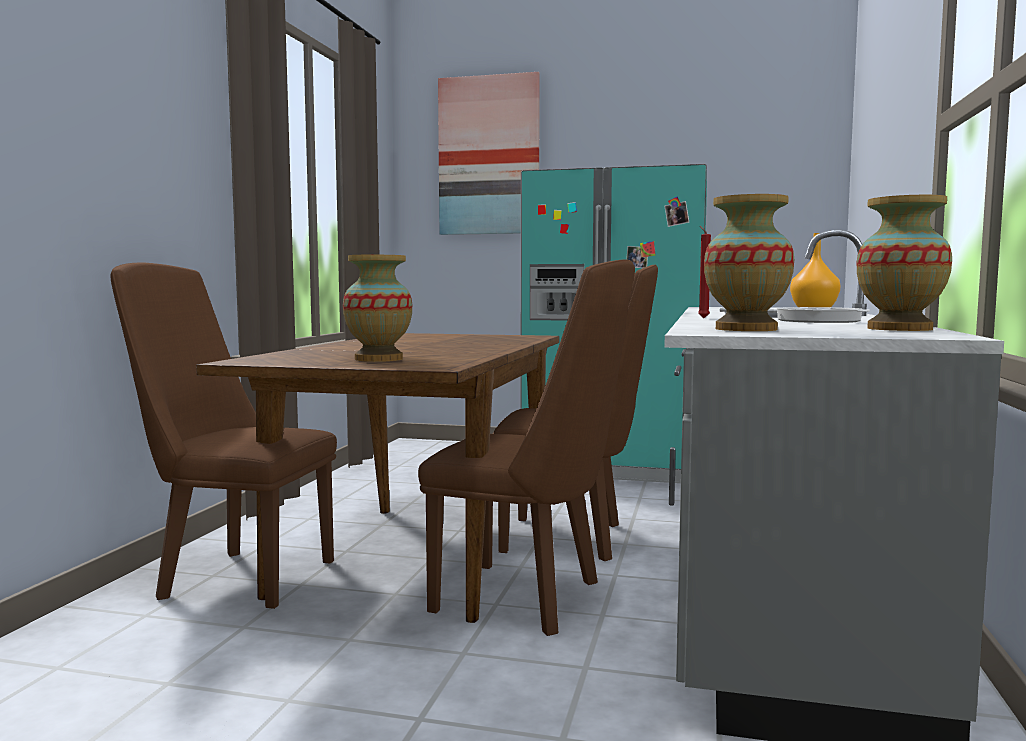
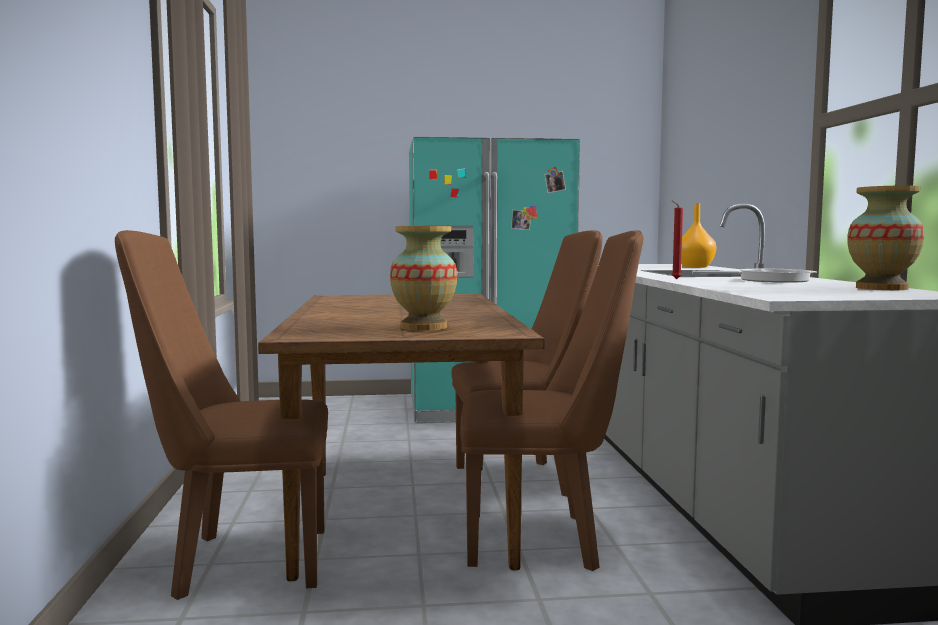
camera: 20 degrees left, 0 degrees up
(489, 156) = (345, 118): picture -> none
(746, 329) = (789, 292): vase -> none

